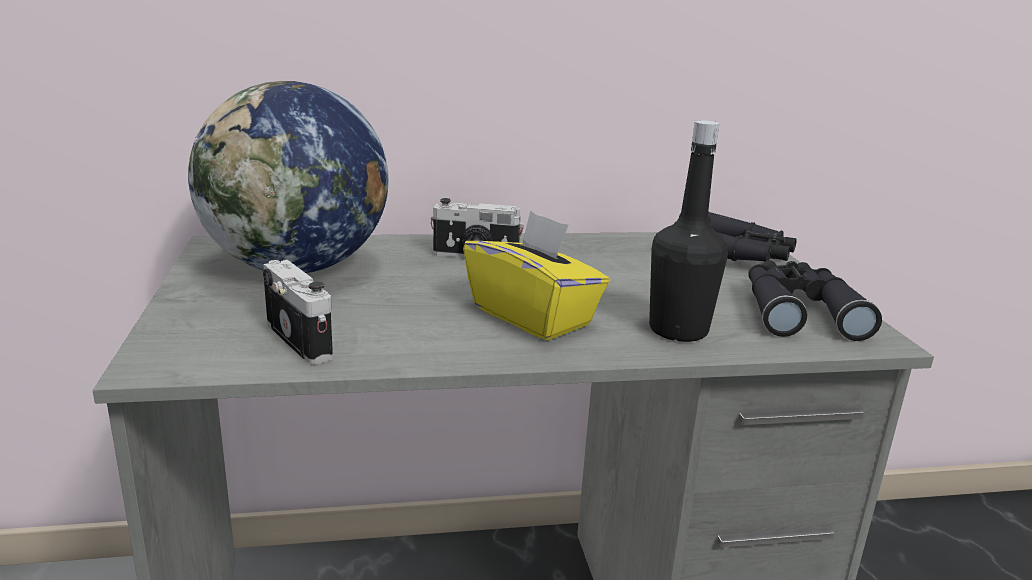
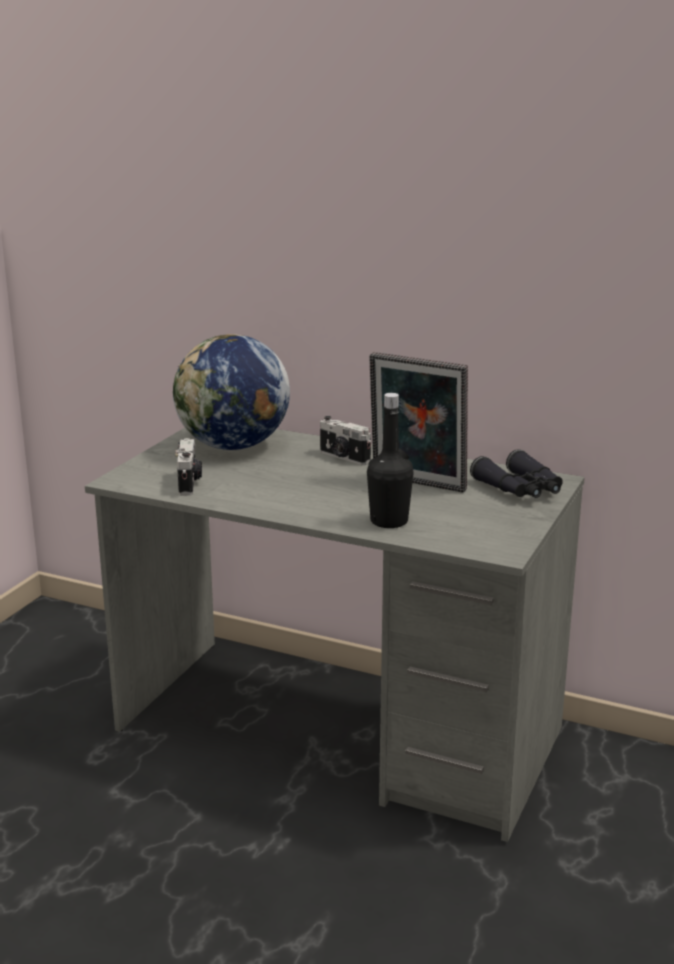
camera: 35 degrees right, 0 degrees up
(533, 316) = (319, 497): yellow tissue box -> none
(619, 273) = (416, 484): none -> picture frame
(798, 311) = (488, 529): black binoculars -> none

